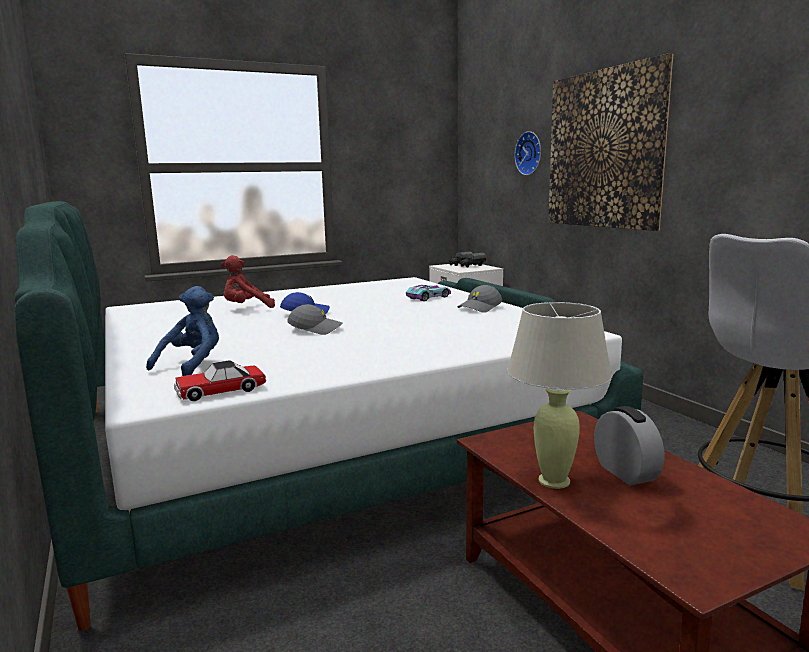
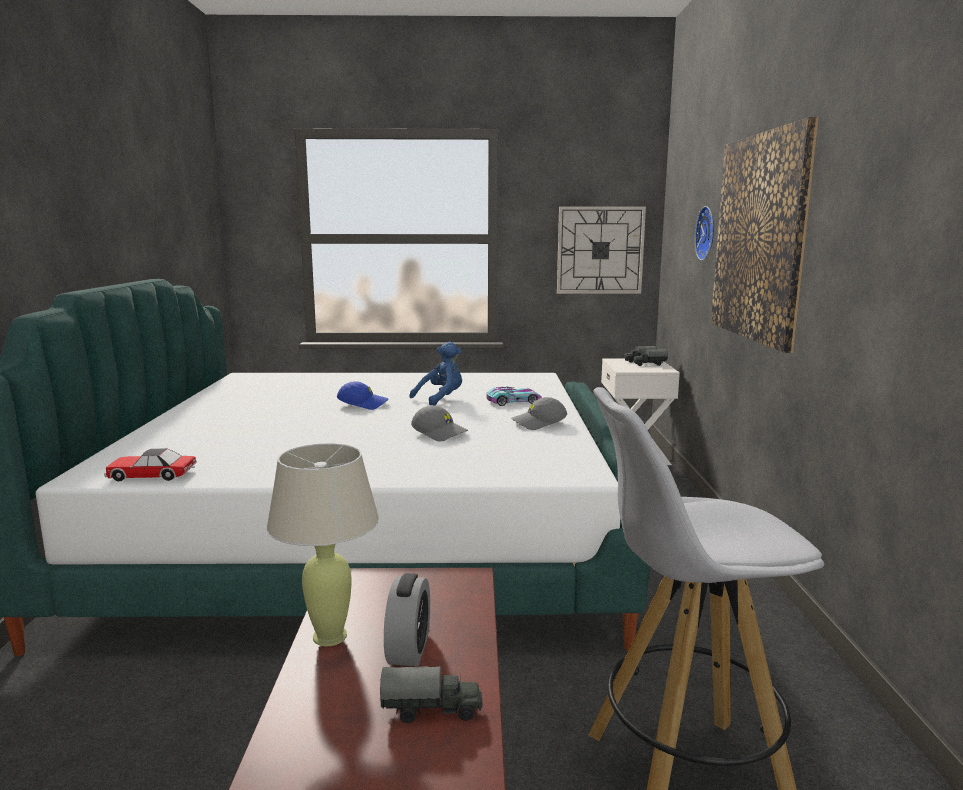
camera: 25 degrees right, 0 degrees up
(193, 365) = (179, 445): blue plush toy -> blue plush toy (441, 399)
(246, 308) = (327, 390): red plush toy -> none
(316, 329) = (338, 424): grey cap -> grey cap (440, 433)
(413, 175) = (600, 250): none -> wall clock
(713, 503) = (432, 710): none -> toy truck

